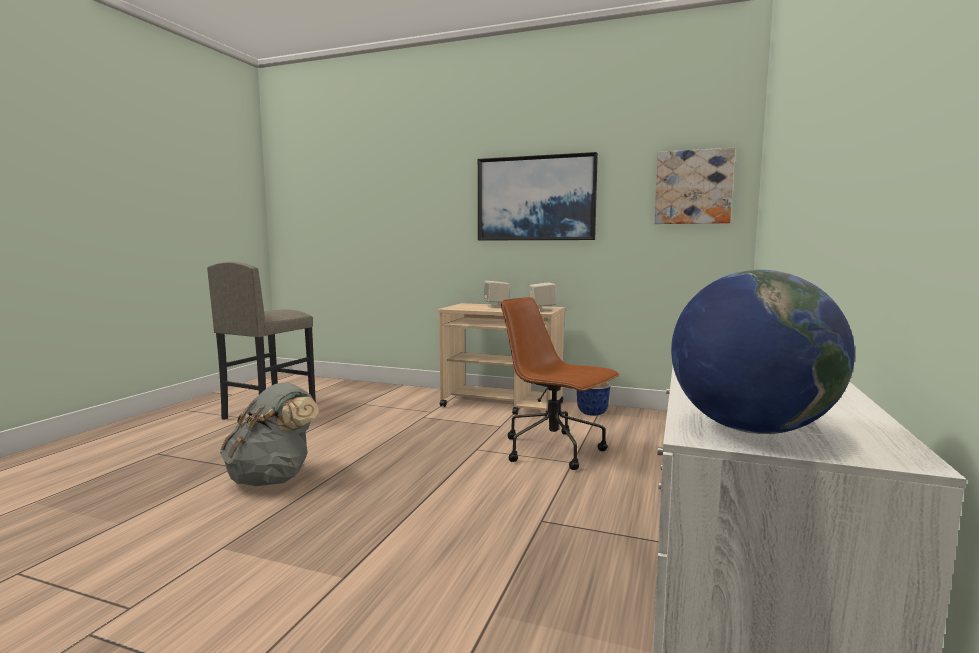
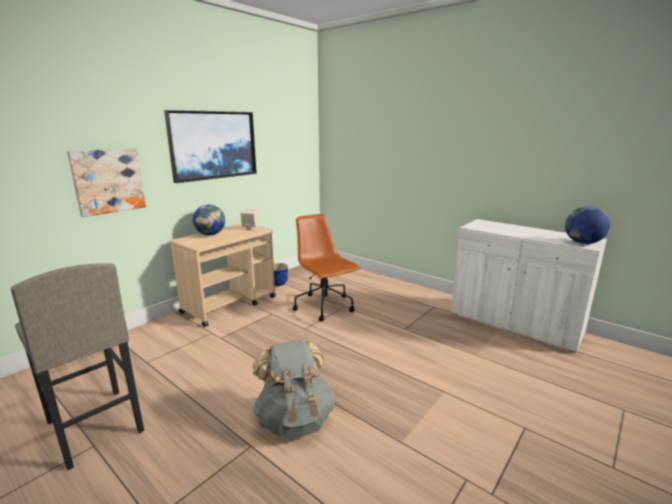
camera: 70 degrees left, 10 degrees up
(496, 306) = (210, 234): beige speaker -> globe
(554, 450) = (325, 307): brown office chair -> brown office chair turned 90 degrees clockwise
(693, 187) = (296, 137): picture -> picture (108, 181)

